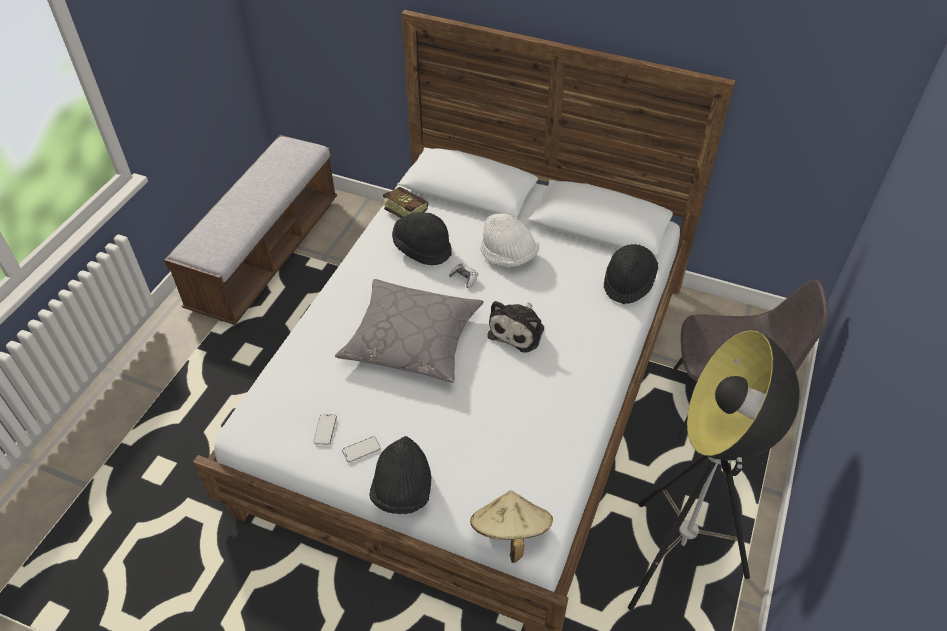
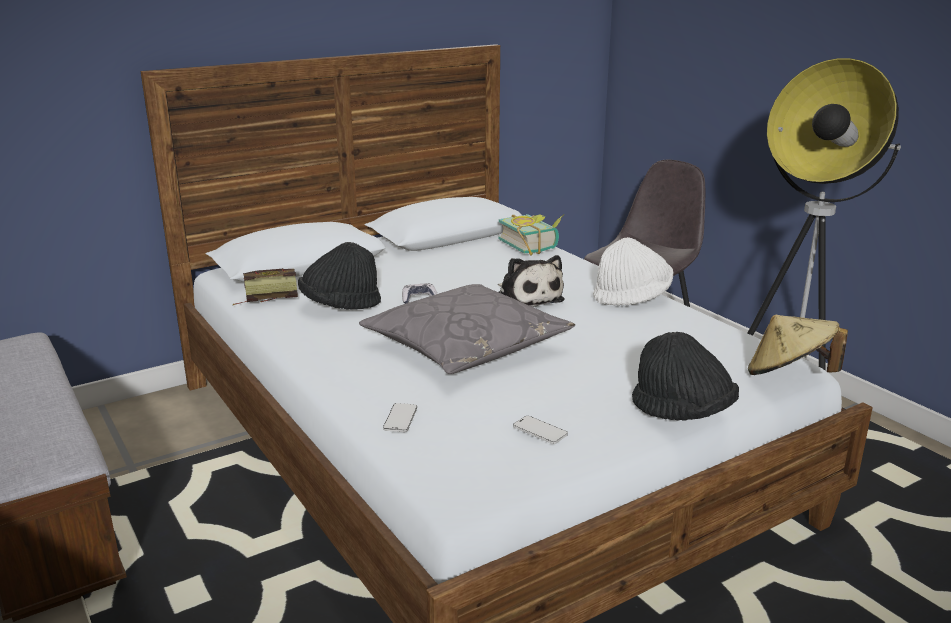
camera: 55 degrees left, 25 degrees down
(361, 450) = (596, 419): phone -> phone (400, 419)
(508, 256) = (422, 274): white hat -> white hat (632, 297)
(628, 282) = (533, 245): black hat -> book

